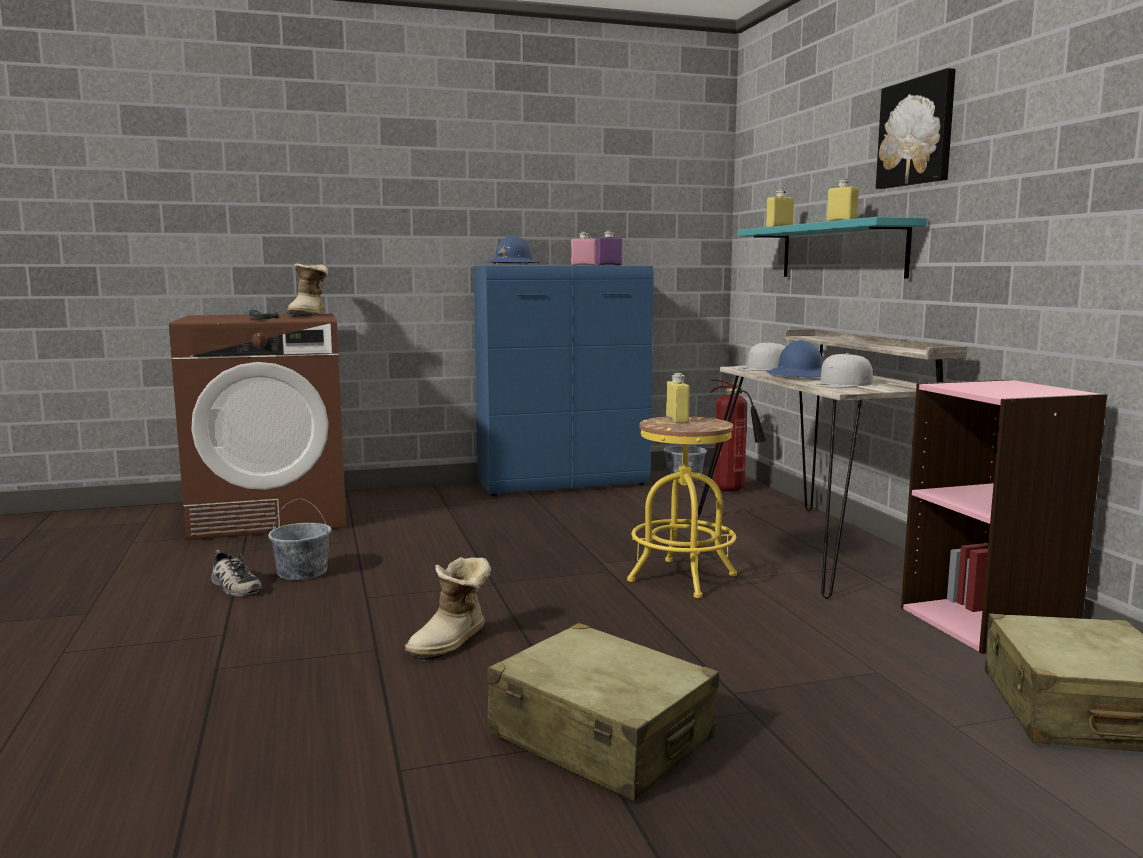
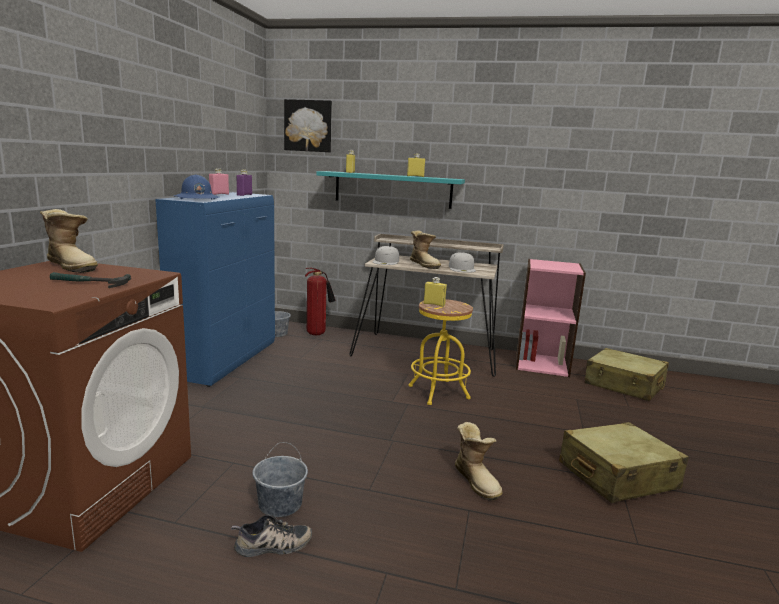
camera: 60 degrees left, 5 degrees up
(800, 375) = (425, 265): blue hard hat -> boot
(918, 132) = (457, 134): picture -> picture (308, 126)

